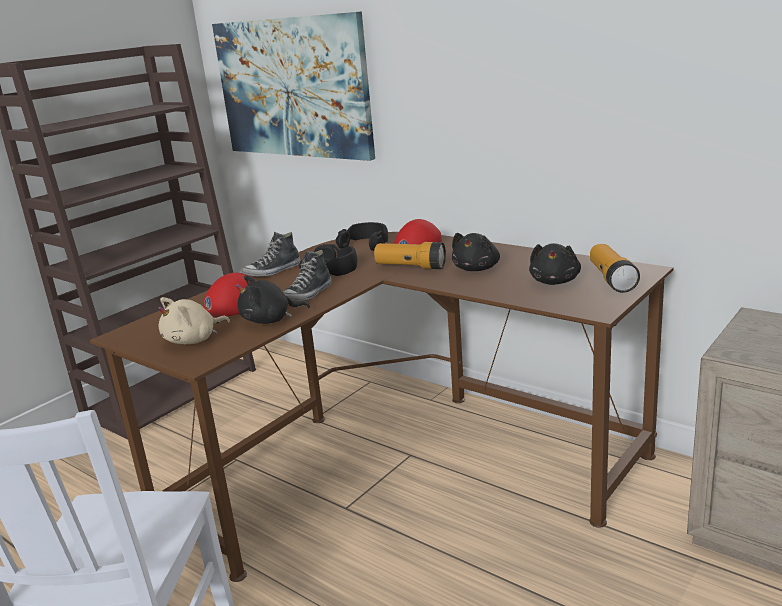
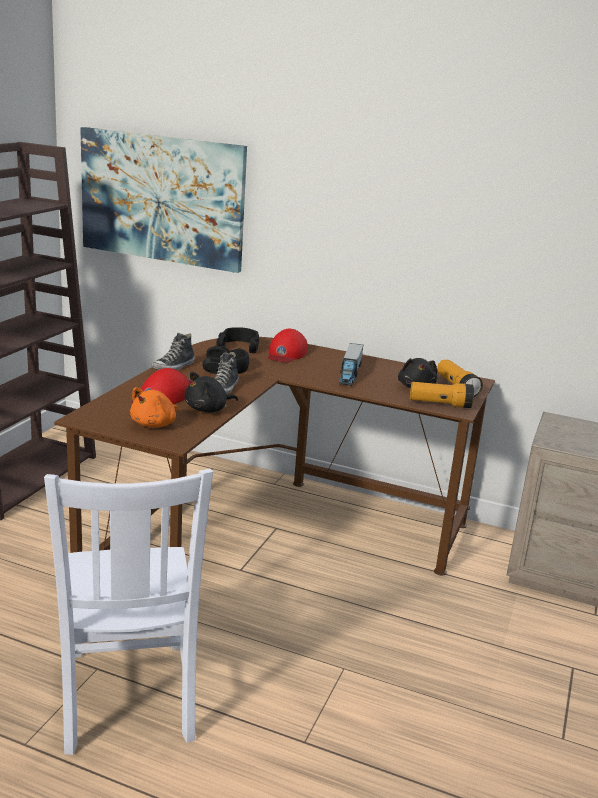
camera: 20 degrees left, 0 degrees up
(194, 340) = (155, 424): beige plush toy -> orange plush toy
(410, 267) = (294, 369): flashlight -> flashlight (440, 404)
(477, 268) = (350, 373): black plush toy -> toy truck

